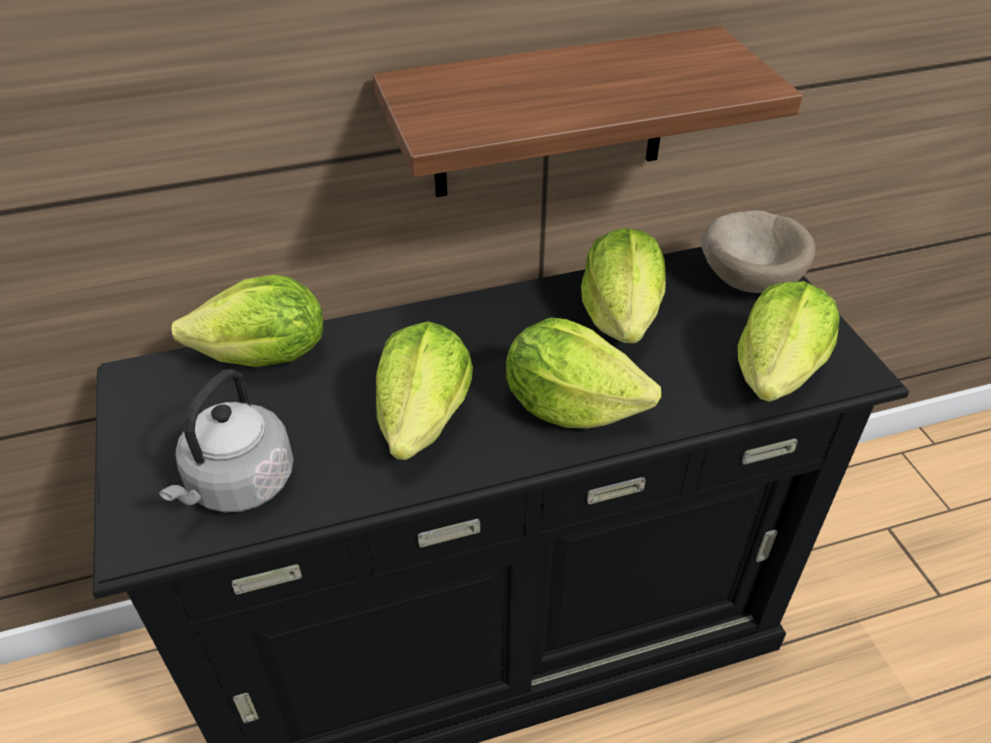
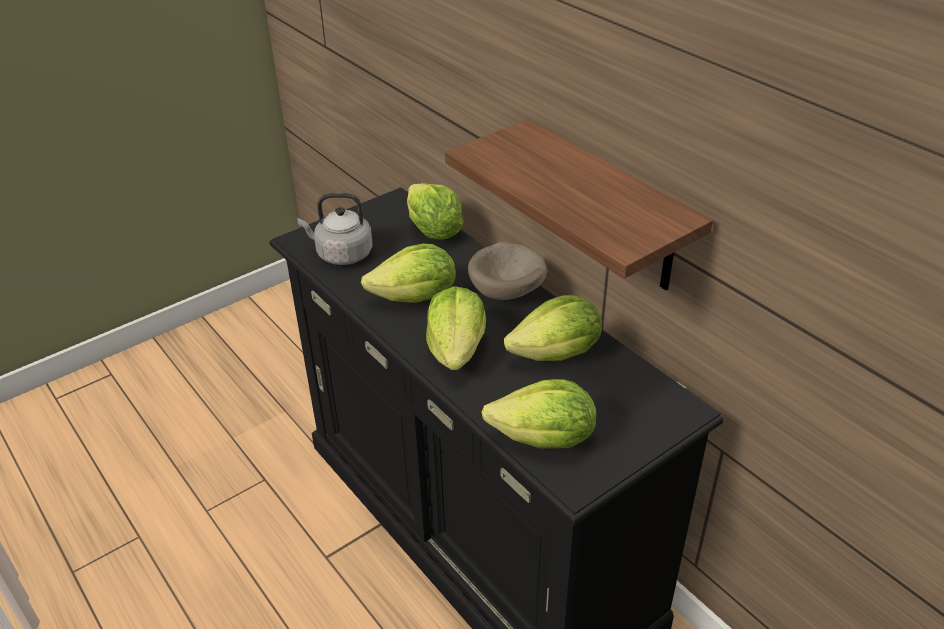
camera: 70 degrees right, 5 degrees down
(750, 277) = (650, 411): beige bowl -> beige bowl (508, 291)

